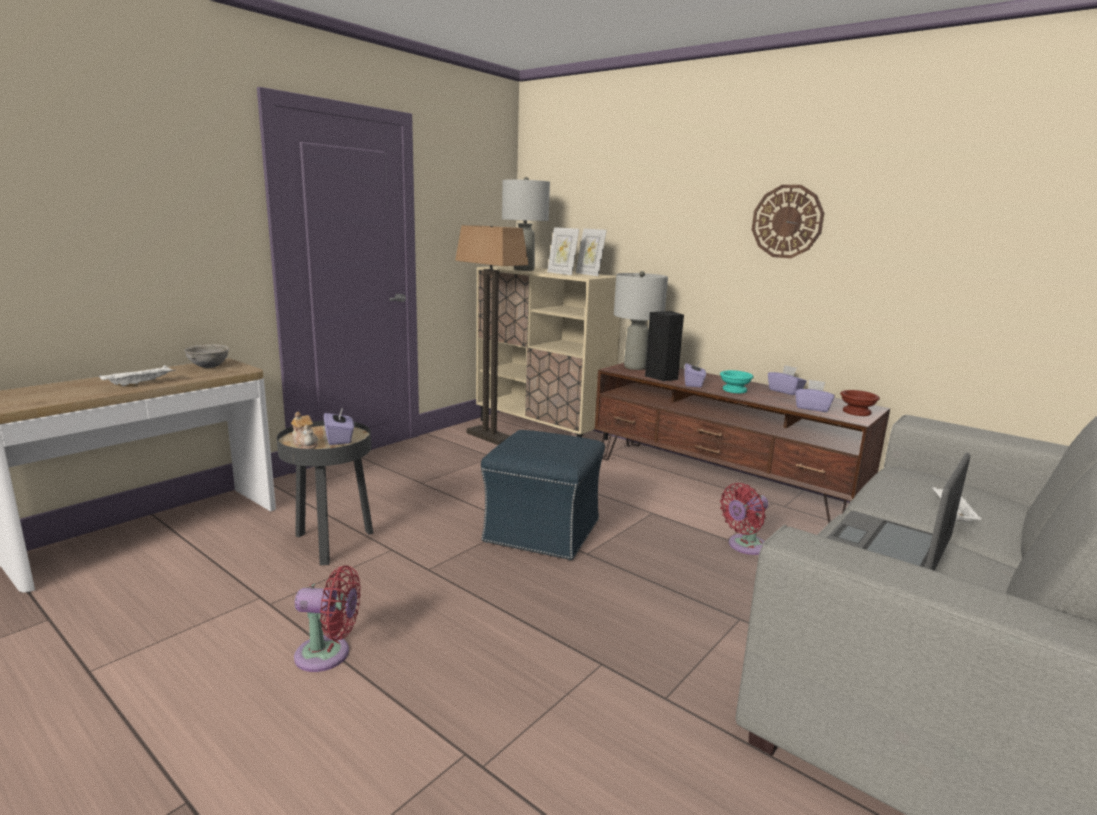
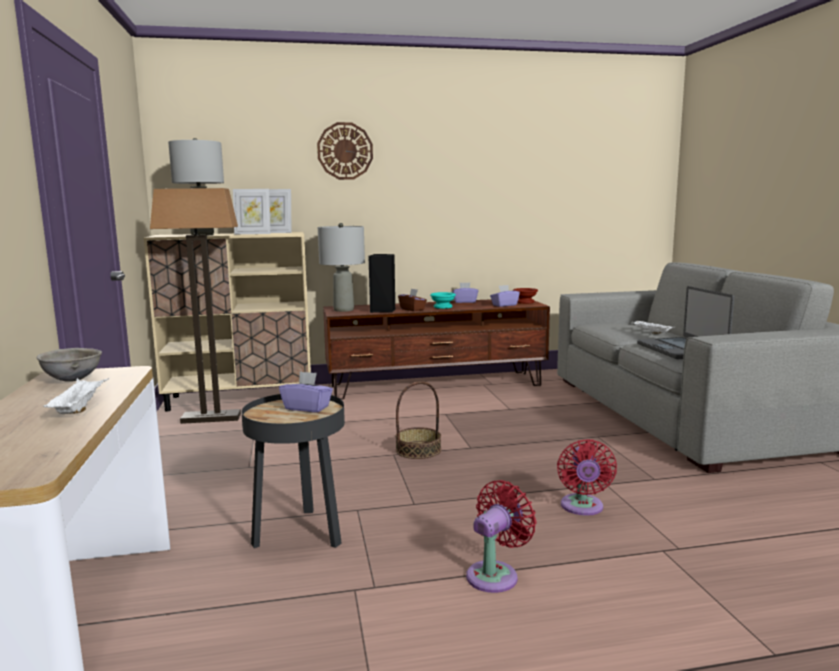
camera: 50 degrees left, 5 degrees down
(305, 444) = (296, 420): teapot -> none
(543, 531) = (418, 450): blue ottoman -> basket
(693, 384) = (412, 309): purple tissue box -> brown tissue box
(744, 546) = (523, 408): red fan -> red fan (582, 508)
(787, 221) = (440, 175): wall clock -> wall clock (345, 151)

